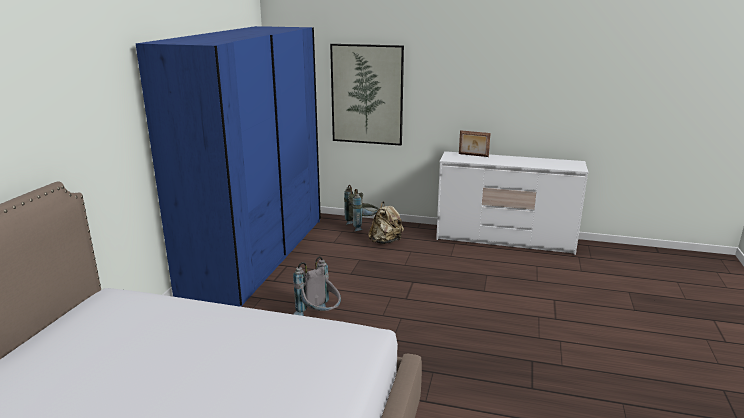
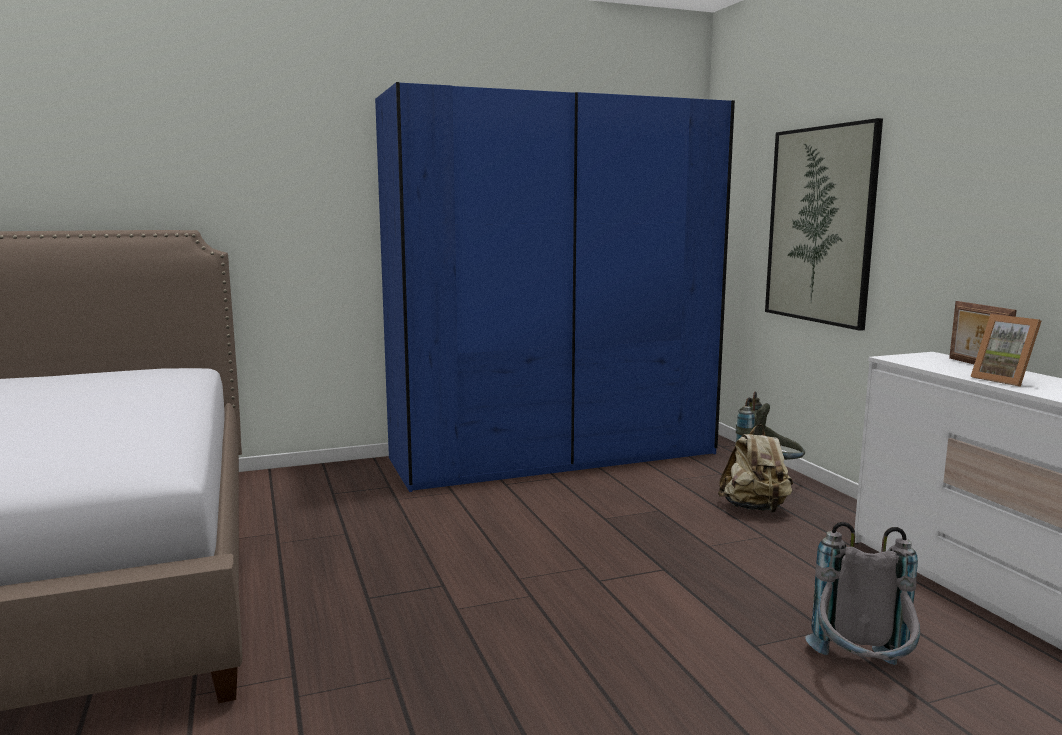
camera: 55 degrees right, 10 degrees down
(320, 317) = (451, 539): grey backpack -> grey backpack (861, 674)
(497, 161) = (1004, 380): none -> picture frame

